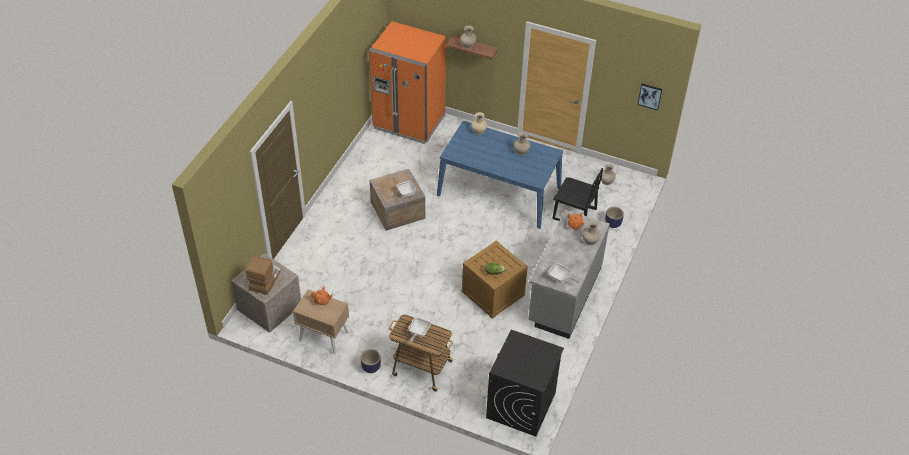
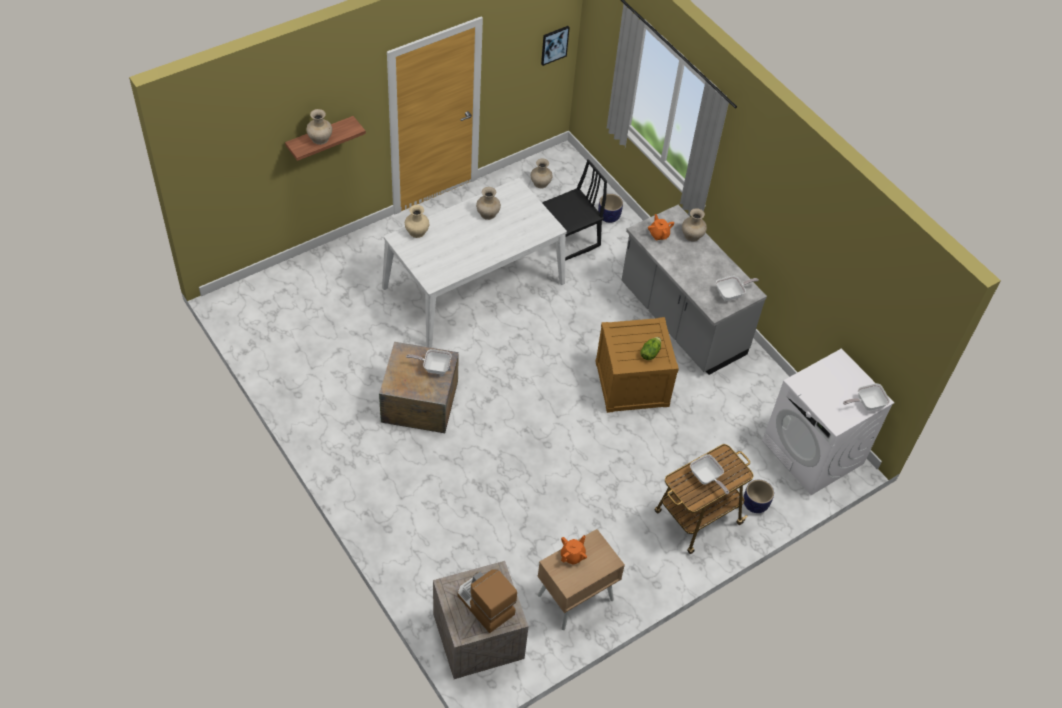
camera: 60 degrees left, 5 degrees up
(371, 367) = (661, 571): planter -> planter (755, 504)
(409, 122) = (271, 303): orange fridge -> none
(499, 191) = (474, 285): blue dining table -> white dining table
(521, 405) = (813, 452): black washing machine -> white washing machine
(529, 378) = (866, 404): none -> frying pan

